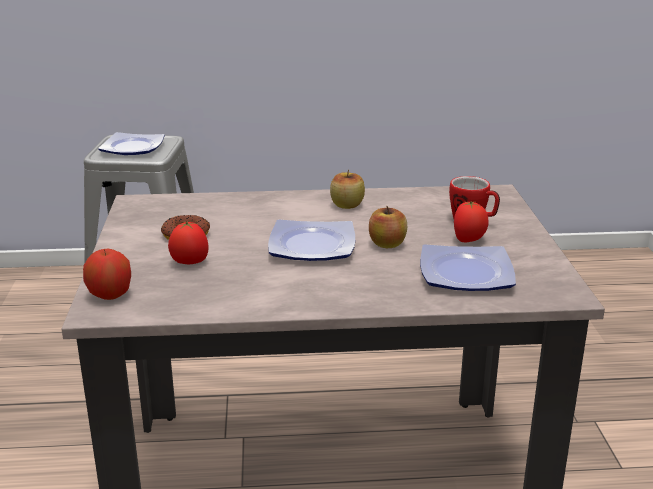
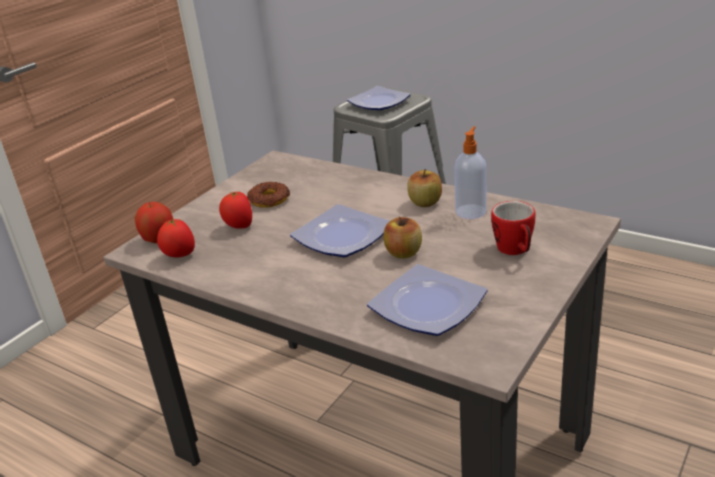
camera: 40 degrees right, 5 degrees up
(396, 203) = (471, 211): none -> soap dispenser
(469, 240) = (481, 271): tomato -> tomato (179, 255)

